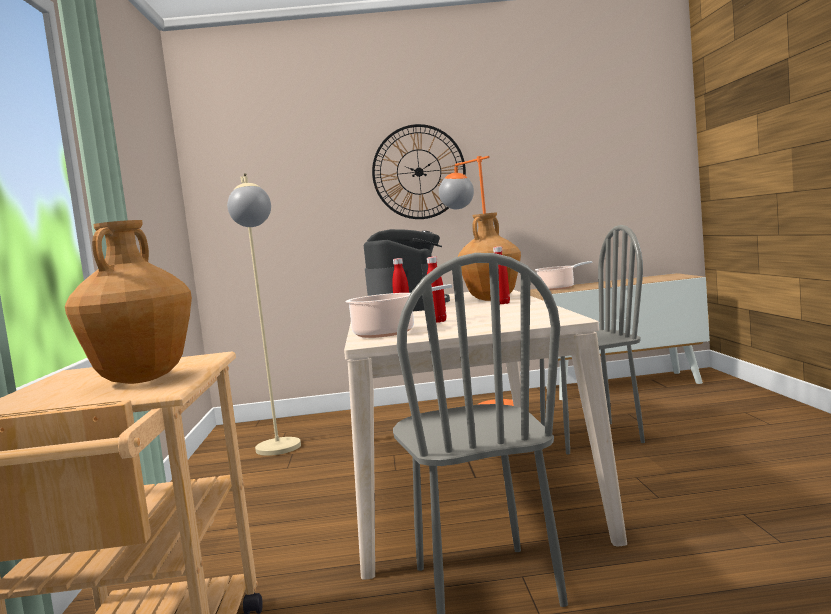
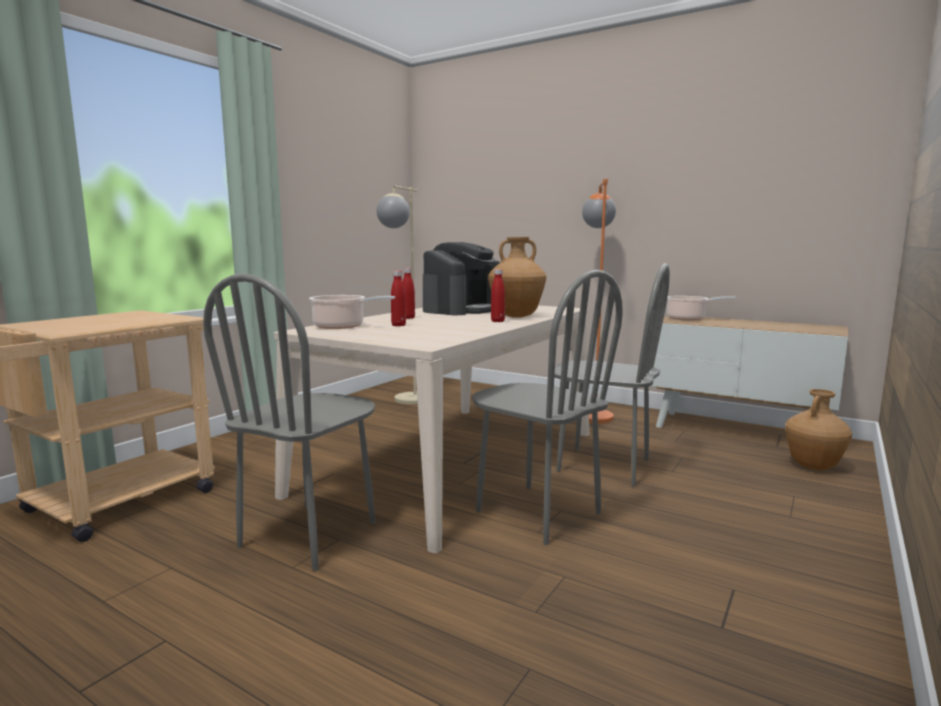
camera: 35 degrees right, 5 degrees up
(141, 380) = (100, 324): brown vase -> brown vase (813, 467)
(419, 172) = (583, 190): wall clock -> none
(625, 485) = (537, 513): none -> grey chair

